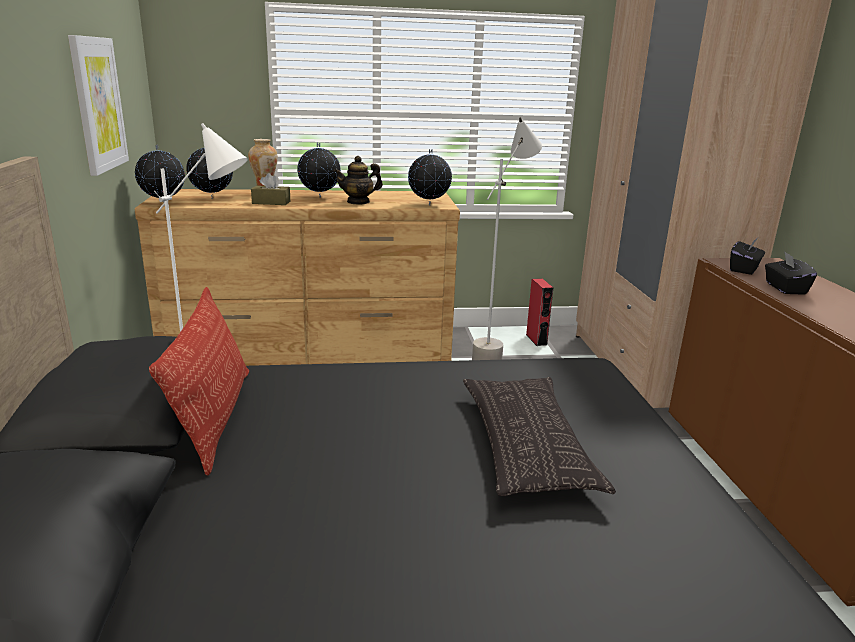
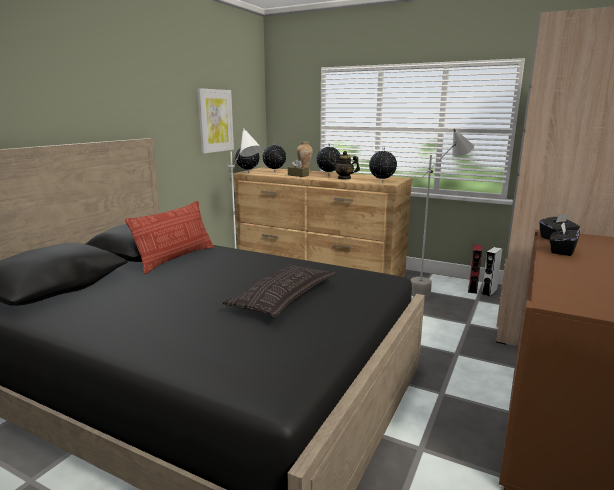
camera: 35 degrees right, 5 degrees down
(557, 339) = (489, 292): none -> white speaker

